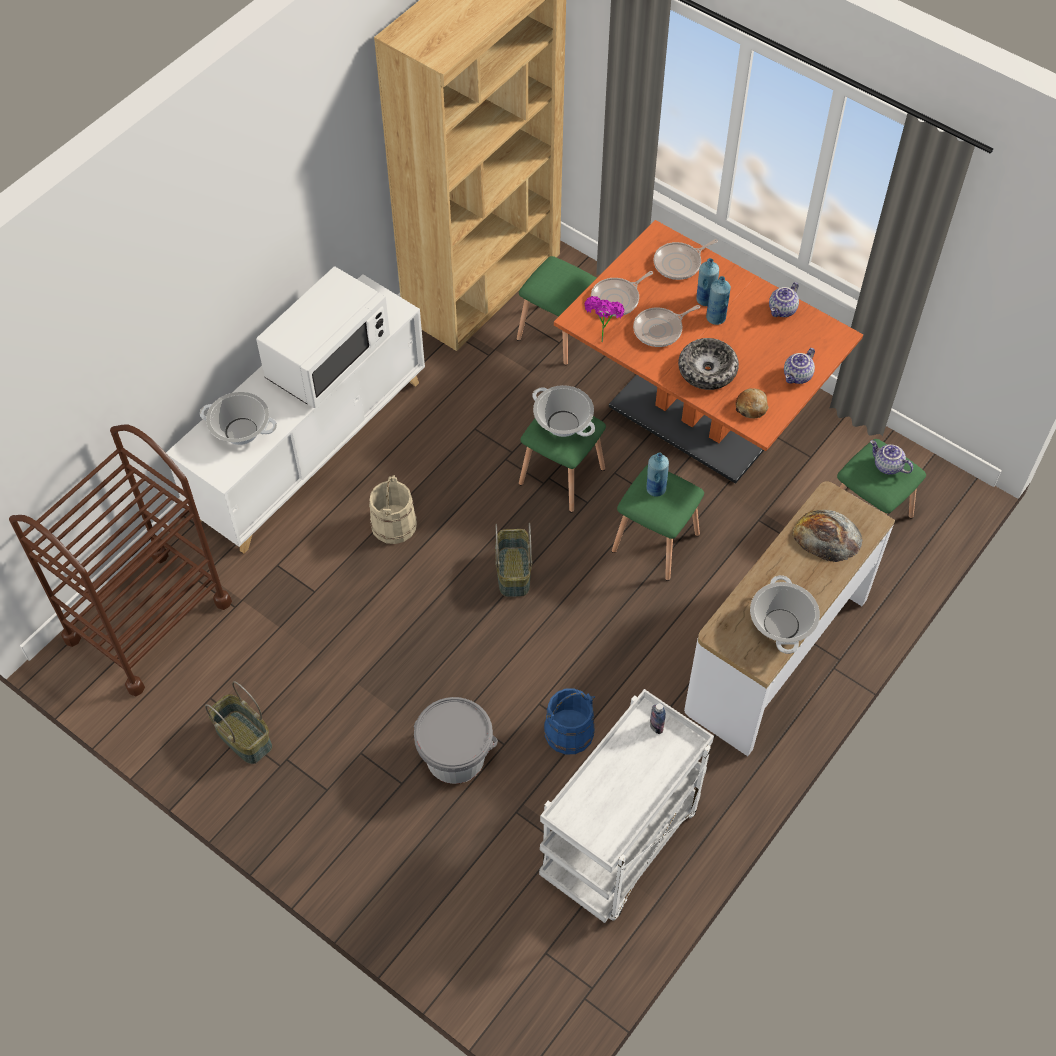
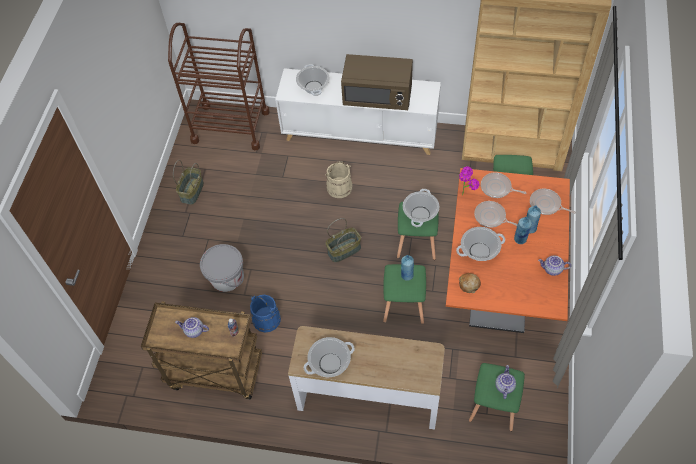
camera: 65 degrees right, 0 degrees up
(328, 359) = (378, 96): white microwave -> brown microwave
(620, 847) = (214, 373): white cart -> brown cart
(707, 370) = (479, 251): bowl -> cooking pot
(798, 376) = (508, 298): teapot -> teapot (194, 331)
(827, 536) = (404, 362): bread -> none

